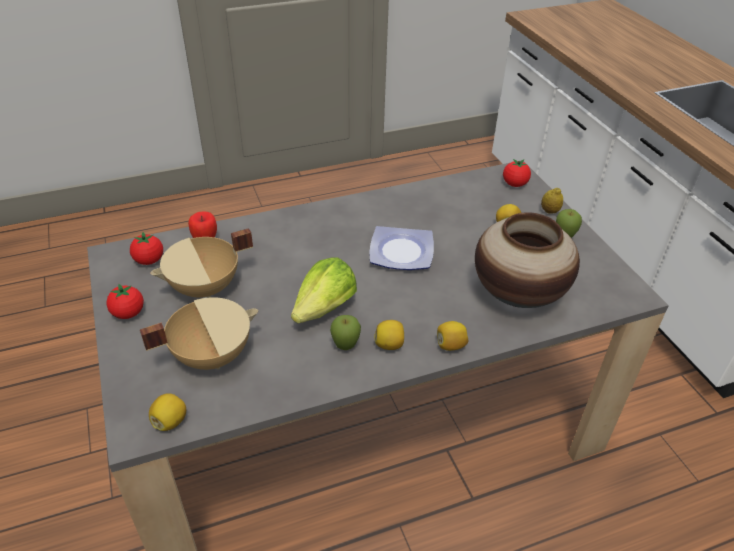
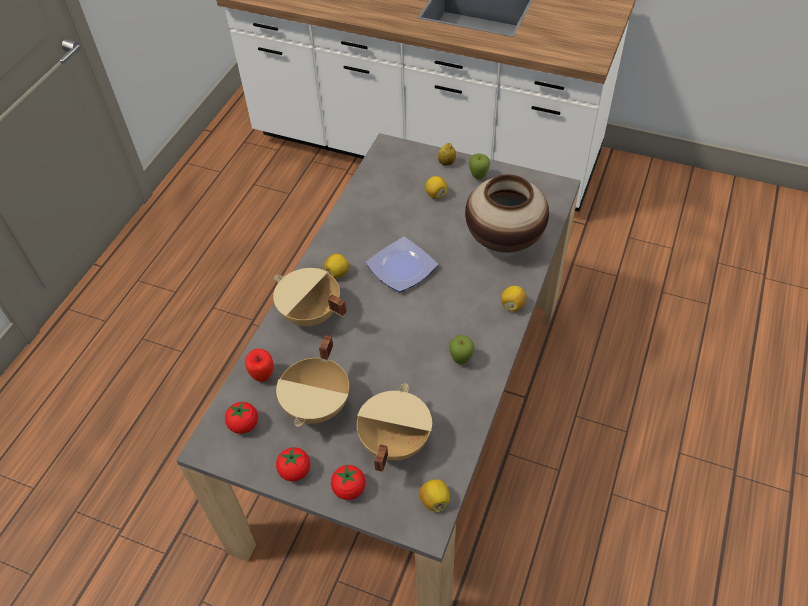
camera: 45 degrees left, 10 degrees up
(291, 232) = (310, 315): none -> beige cooking pot
(325, 308) = (413, 347): lettuce -> none
(389, 344) = (481, 335): lemon -> lemon (337, 273)
(514, 184) = (400, 157): tomato -> tomato (349, 489)

